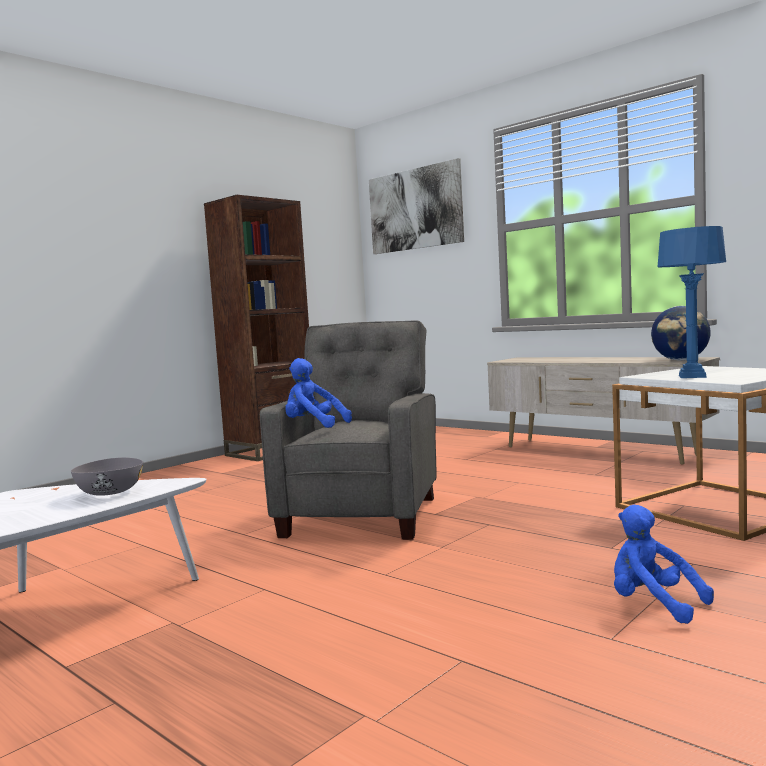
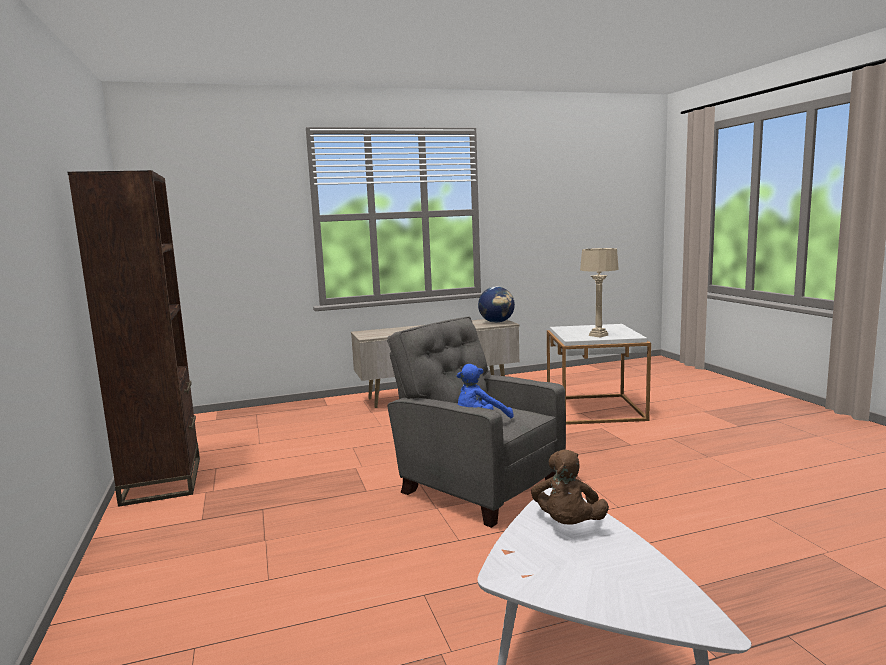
camera: 60 degrees left, 5 degrees up
(109, 492) = (568, 525): grey bowl -> brown plush toy
(415, 209) = (207, 189): picture -> none
(653, 604) = (717, 460): blue plush toy -> none
(692, 376) = (598, 335): blue table lamp -> beige table lamp

